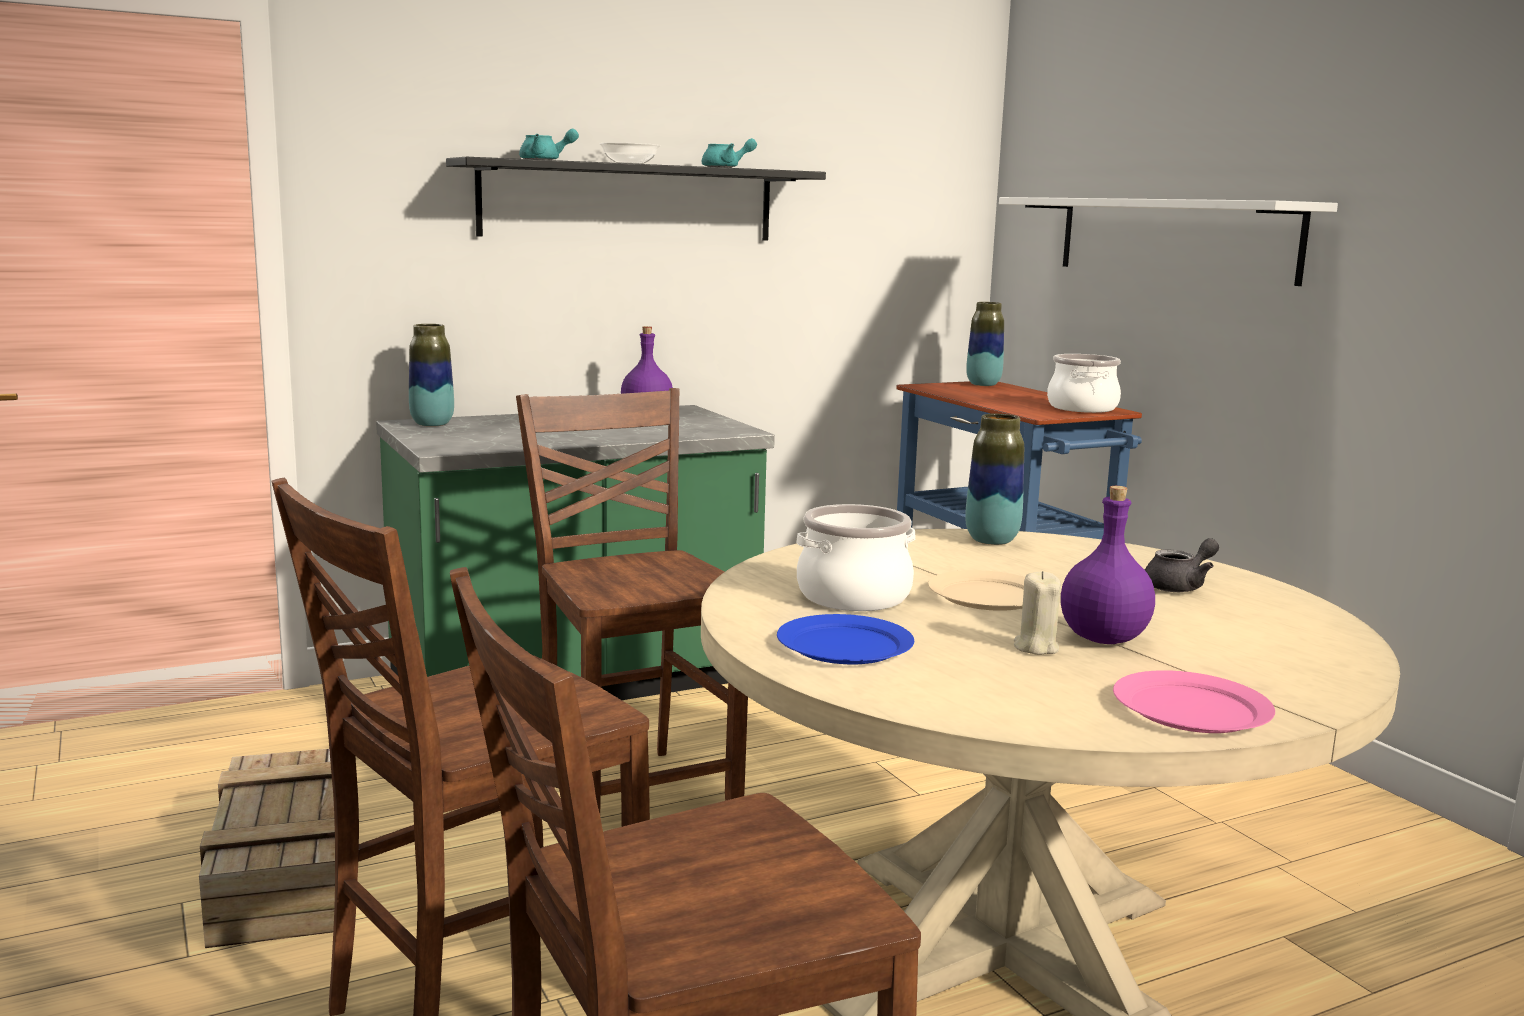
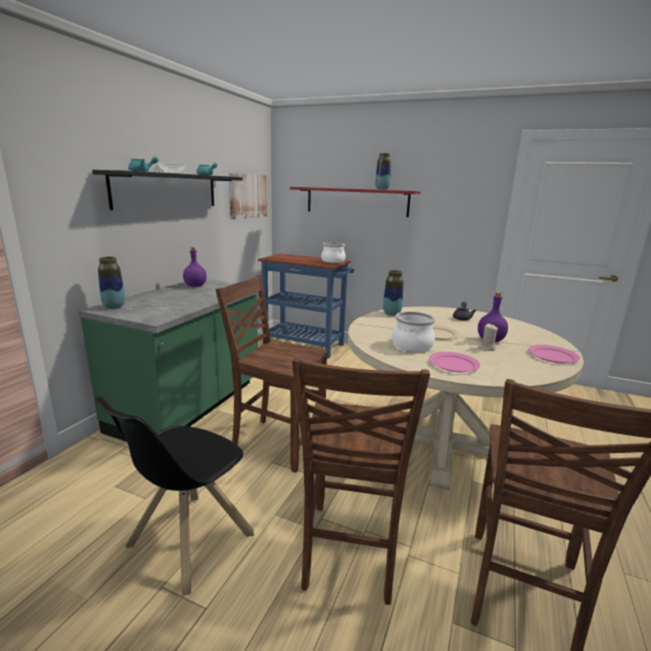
camera: 40 degrees left, 5 degrees up
(286, 868) = (187, 541): crate -> black chair
(846, 646) = (454, 364): blue plate -> pink plate
(895, 222) = (248, 196): none -> picture
(983, 384) = (283, 255): vase -> vase (382, 189)
(1173, 238) = (356, 201): white shelf -> red shelf

